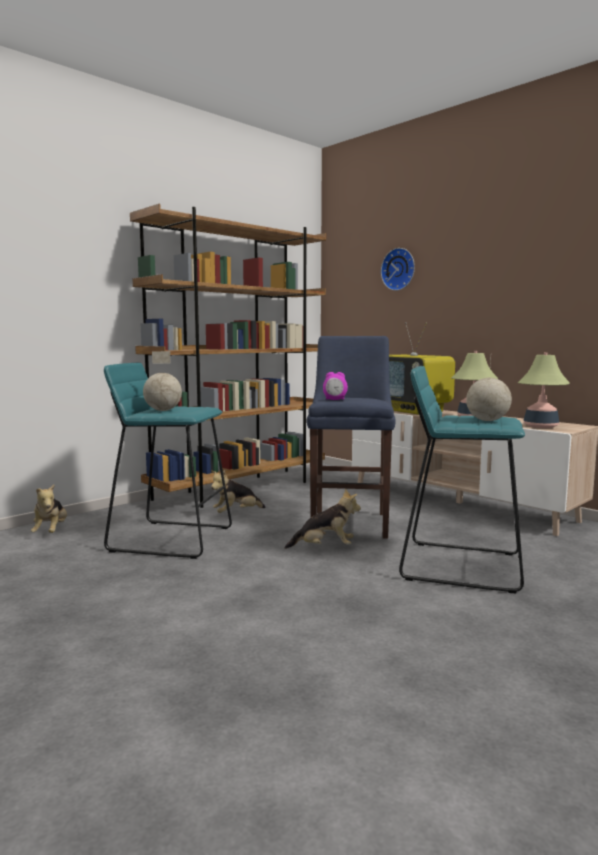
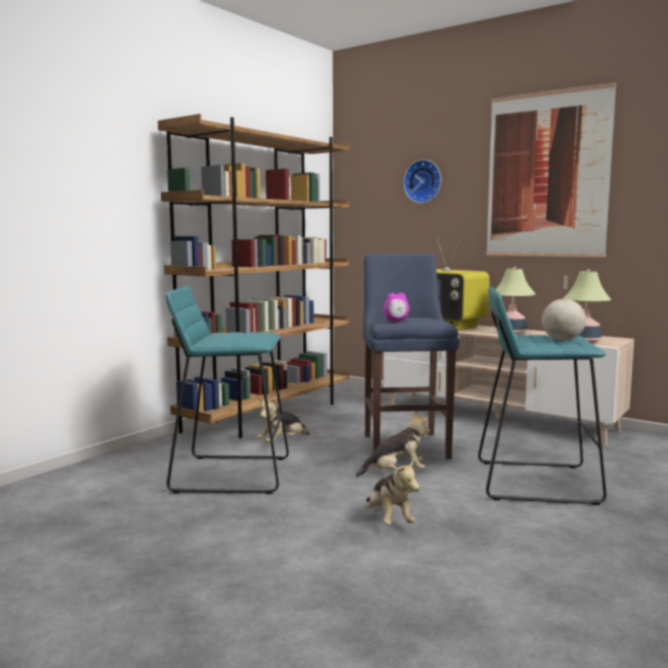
camera: 10 degrees left, 0 degrees up
(51, 532) = (91, 475): plush toy -> plush toy (389, 520)
(162, 410) = (225, 338): globe -> none
(514, 258) = (547, 174): none -> picture

